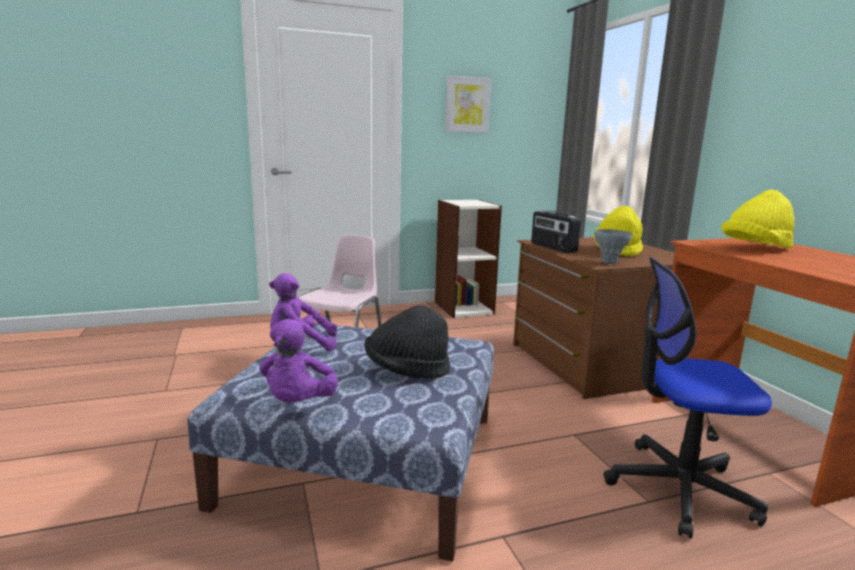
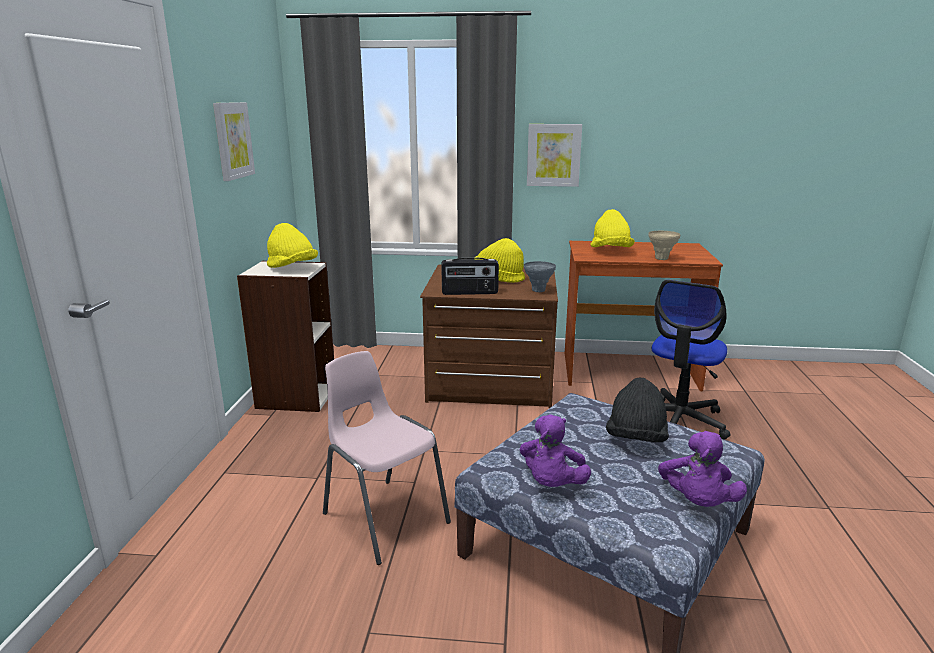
camera: 65 degrees left, 5 degrees up
(298, 403) = (697, 502): purple plush toy -> purple plush toy turned 75 degrees clockwise
(472, 203) = (292, 268): none -> yellow hat
(761, 122) = (553, 155): none -> picture
(788, 264) = (661, 259): none -> beige vase

